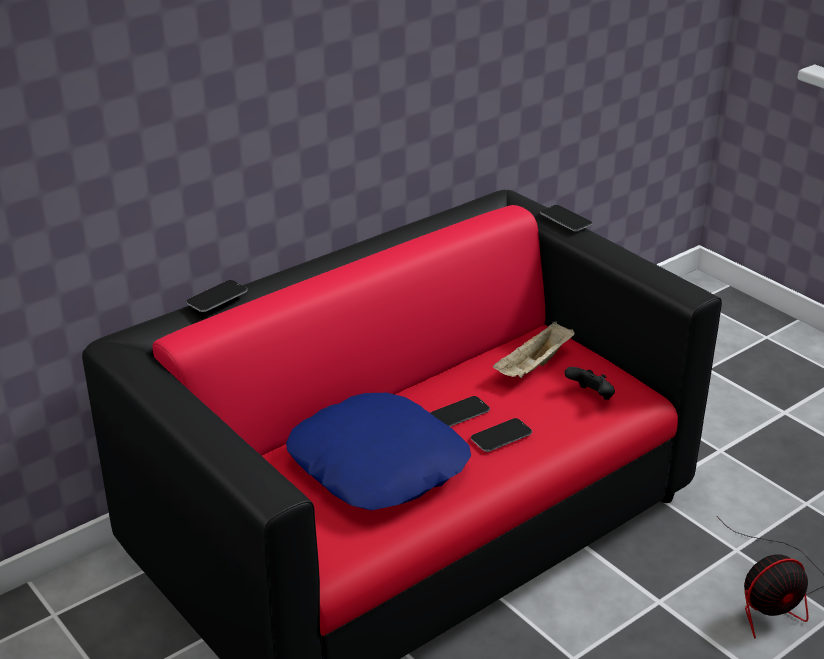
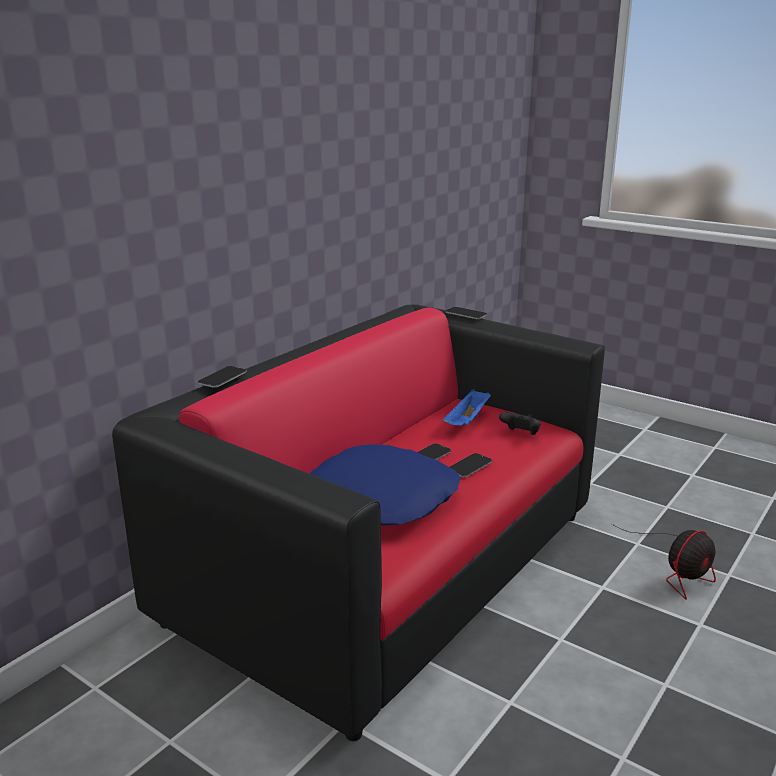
camera: 15 degrees left, 10 degrees down
(534, 367) = (467, 421): beige tray -> blue tray

